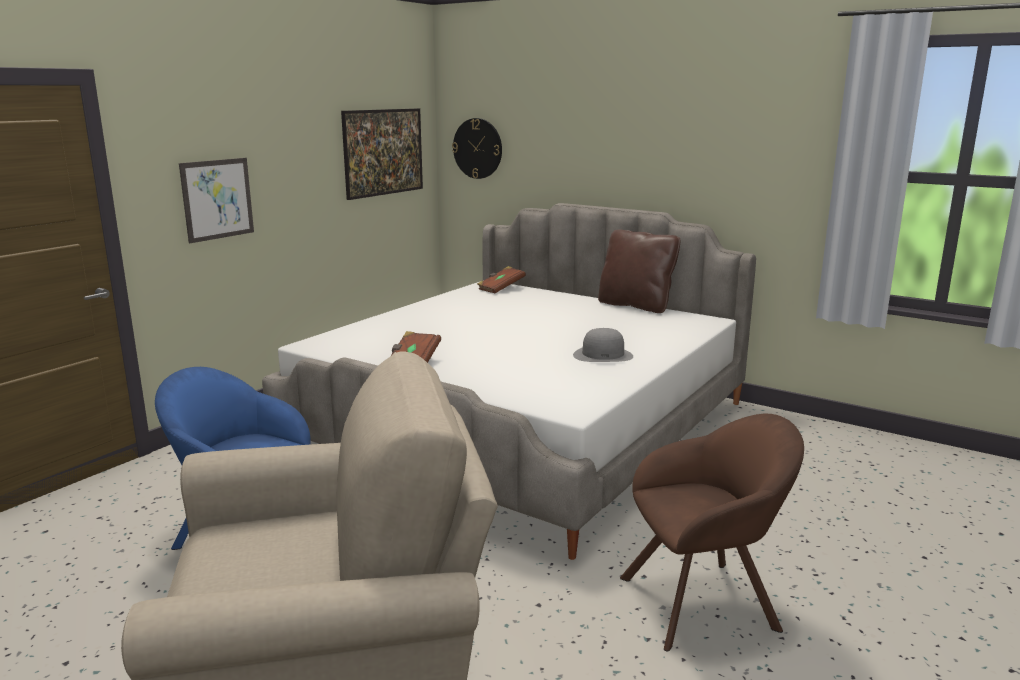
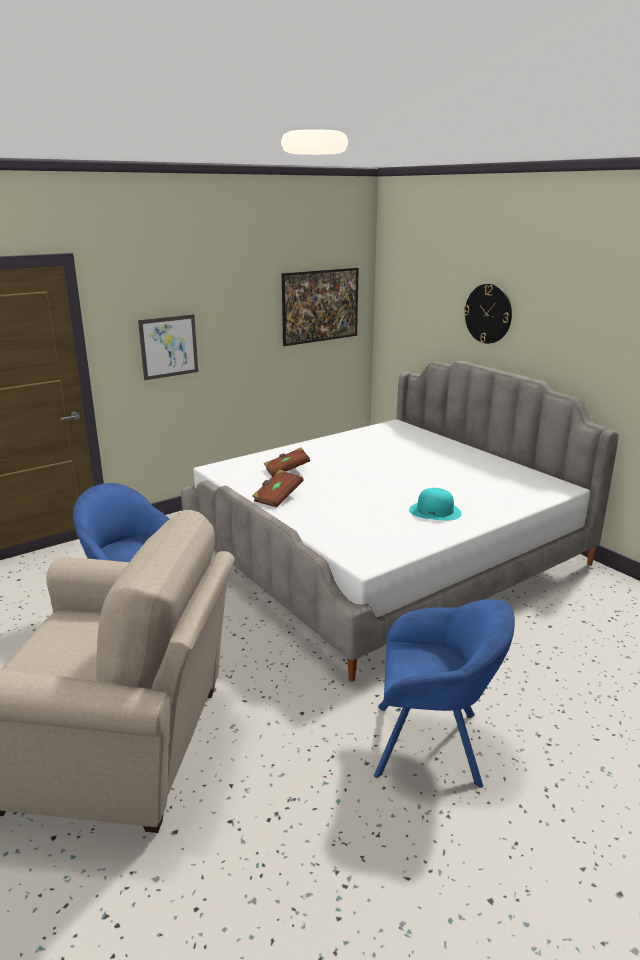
camera: 20 degrees right, 5 degrees up
(477, 148) = (404, 304): wall clock -> wall clock (488, 313)
(501, 289) = (402, 430): brown book -> brown book (286, 470)
(603, 355) = (435, 511): grey hat -> turquoise hat
(636, 305) = (507, 462): brown pillow -> none
(706, 602) = (434, 744): brown armchair -> blue armchair

